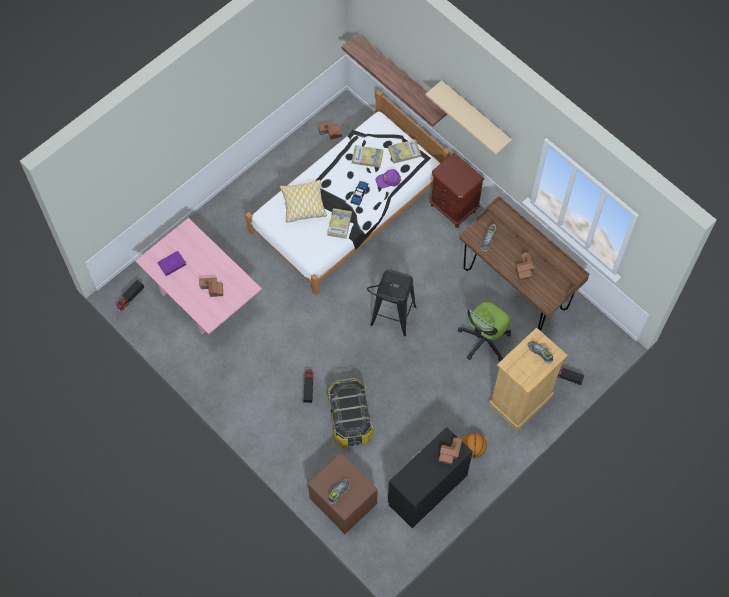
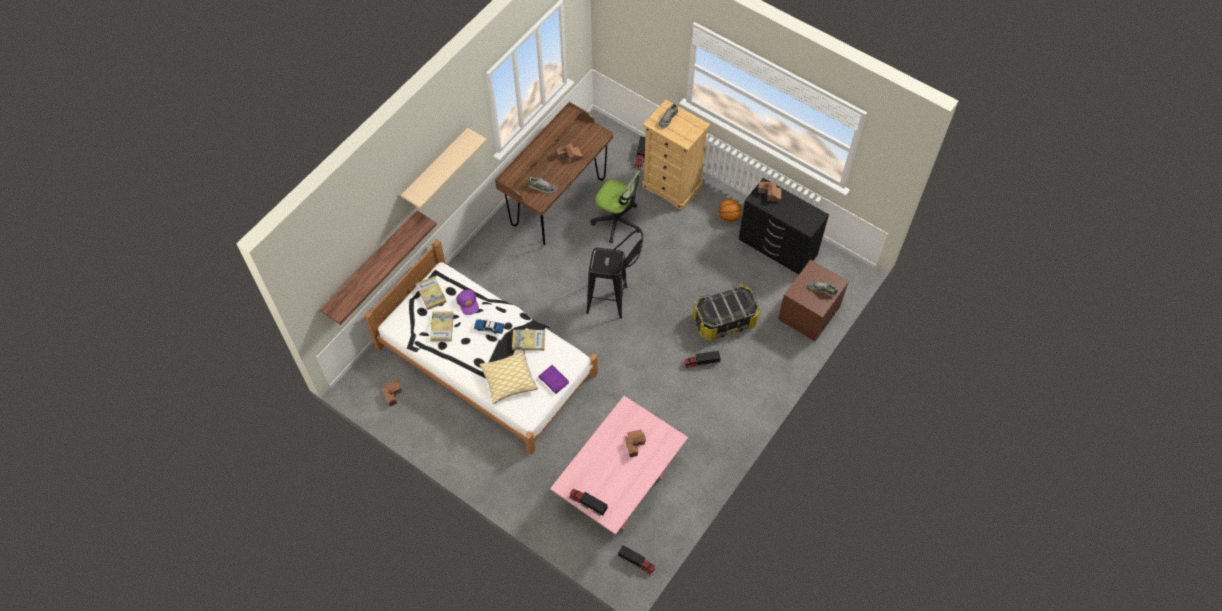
camera: 100 degrees left, 5 degrees down
(167, 243) = (587, 503): none -> toy truck
(172, 264) = (613, 492): purple book -> purple book (554, 380)
(453, 208) = (474, 264): brown nightstand -> none

